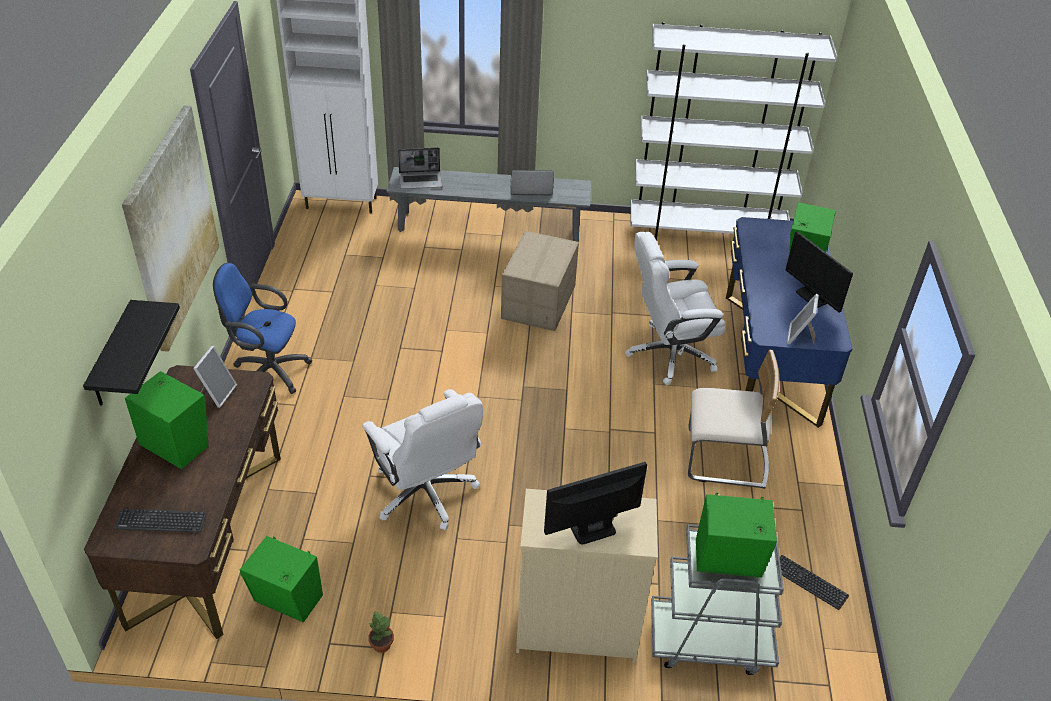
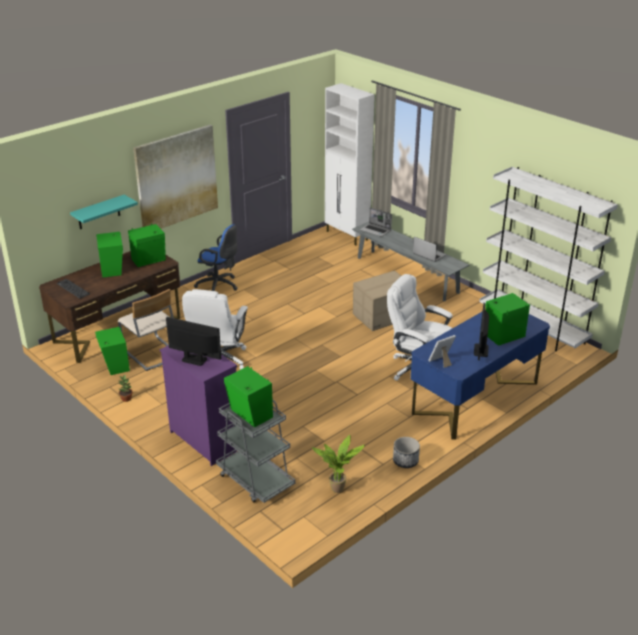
camera: 45 degrees right, 10 degrees down
(112, 356) = (98, 212): black shelf -> turquoise shelf
(217, 393) = (149, 260): picture frame -> green speaker
(267, 371) = (219, 286): blue office chair -> blue office chair turned 150 degrees clockwise
(575, 629) = (205, 440): beige dresser -> purple dresser
(725, 460) = (375, 423): beige chair -> beige chair (151, 353)
(809, 582) = (338, 491): keyboard -> potted plant
(816, 488) = (405, 461): none -> planter

